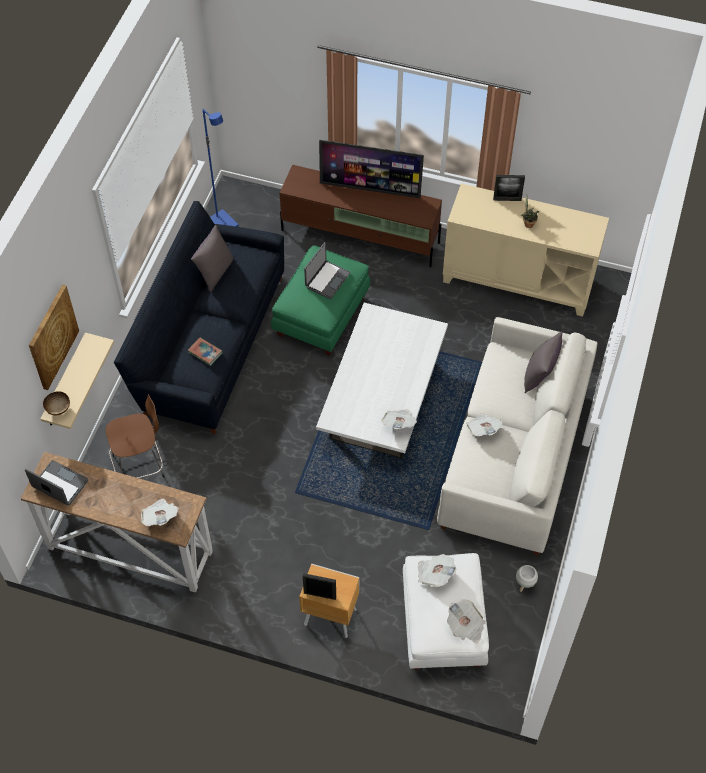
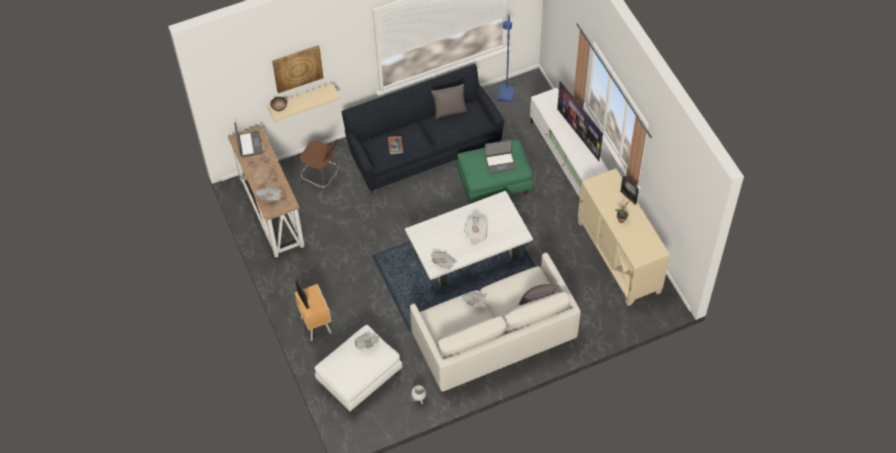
camera: 50 degrees right, 0 degrees up
(361, 237) = (567, 161): brown tv stand -> white tv stand
(465, 626) = (350, 379): newspaper -> newspaper (476, 234)

